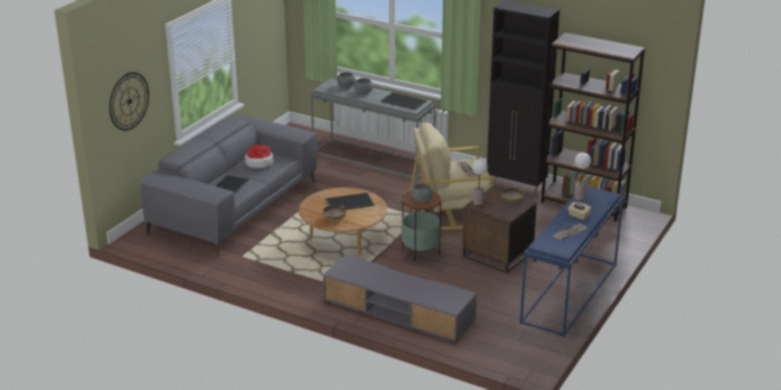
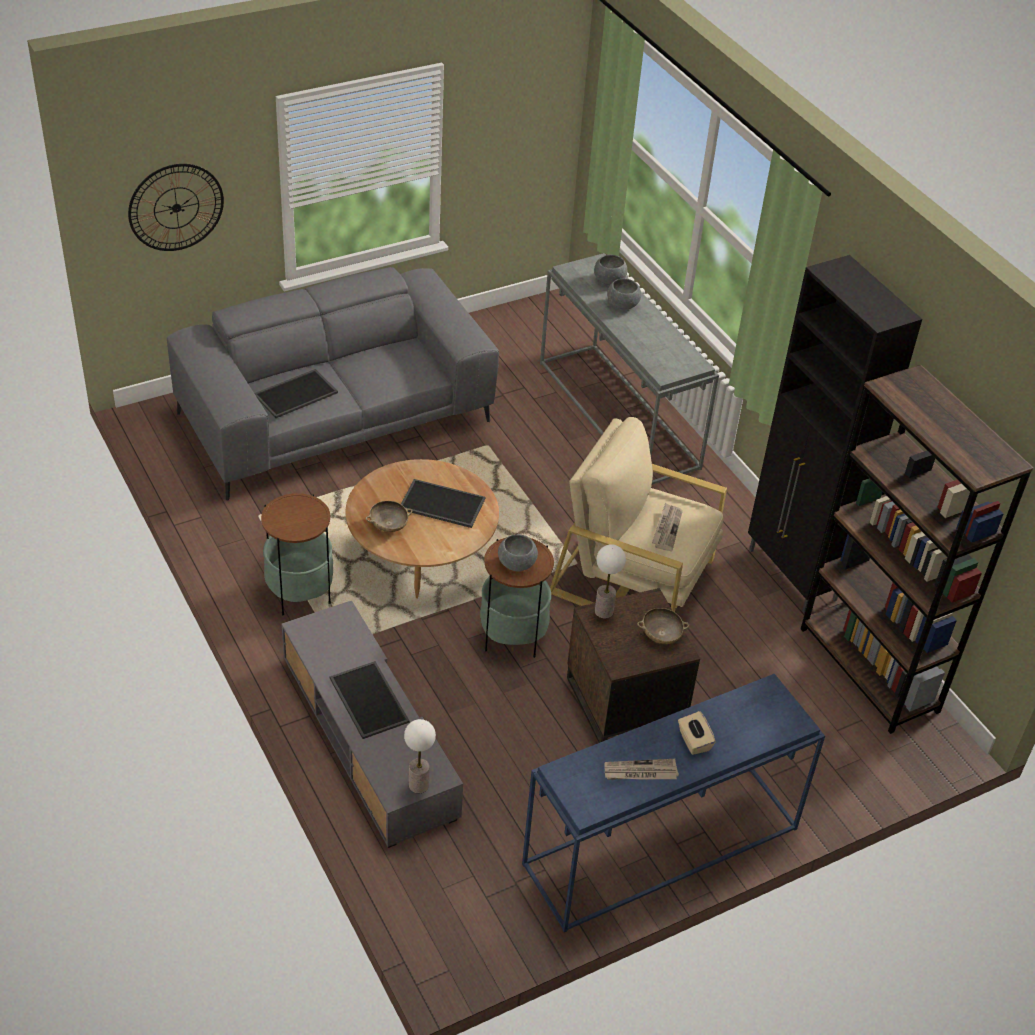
camera: 30 degrees right, 15 degrees up
(259, 163) = (383, 366): hat -> none
(300, 275) = (300, 592): none -> side table
(402, 101) = (664, 350): tray -> tray (367, 700)
(579, 198) = (737, 701): table lamp -> table lamp (418, 785)

